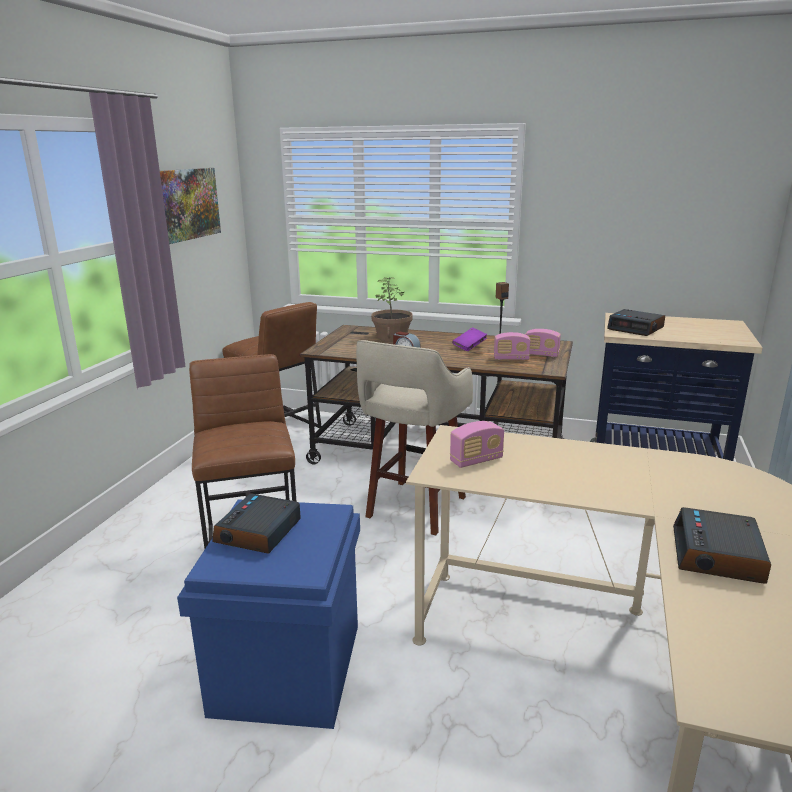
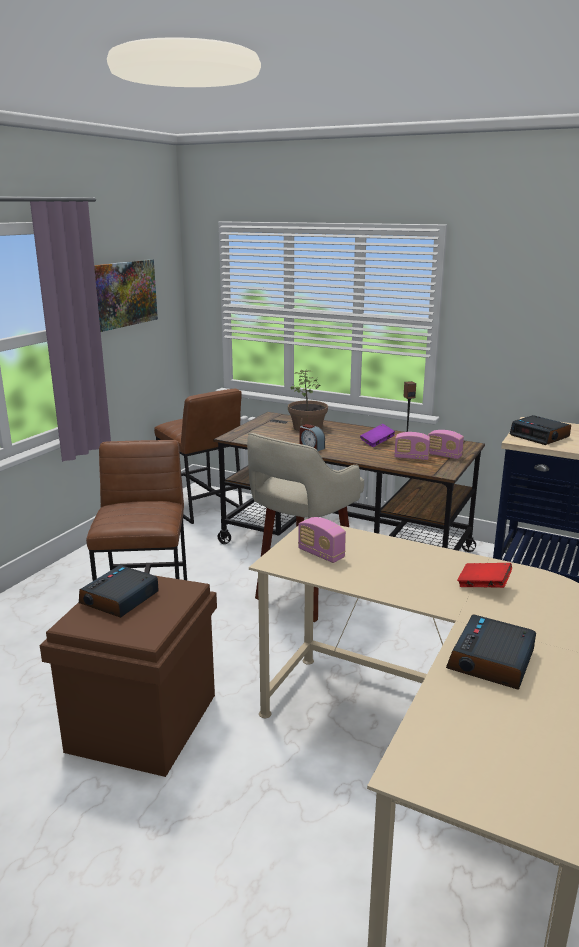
camera: 10 degrees right, 0 degrees up
(288, 670) = (143, 723): blue storage box -> brown storage box
(476, 460) = (321, 554): radio -> radio turned 60 degrees clockwise
(659, 477) = (483, 586): none -> red book

